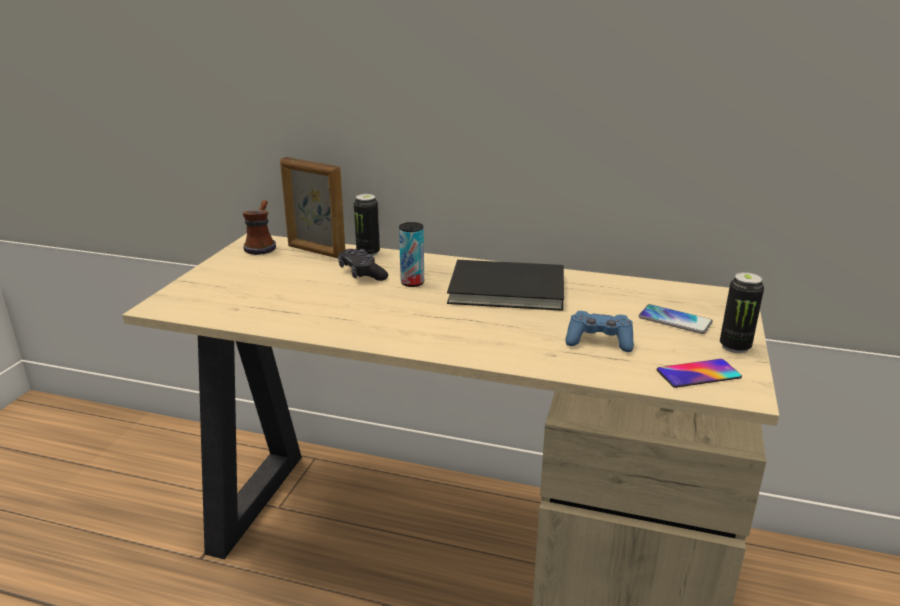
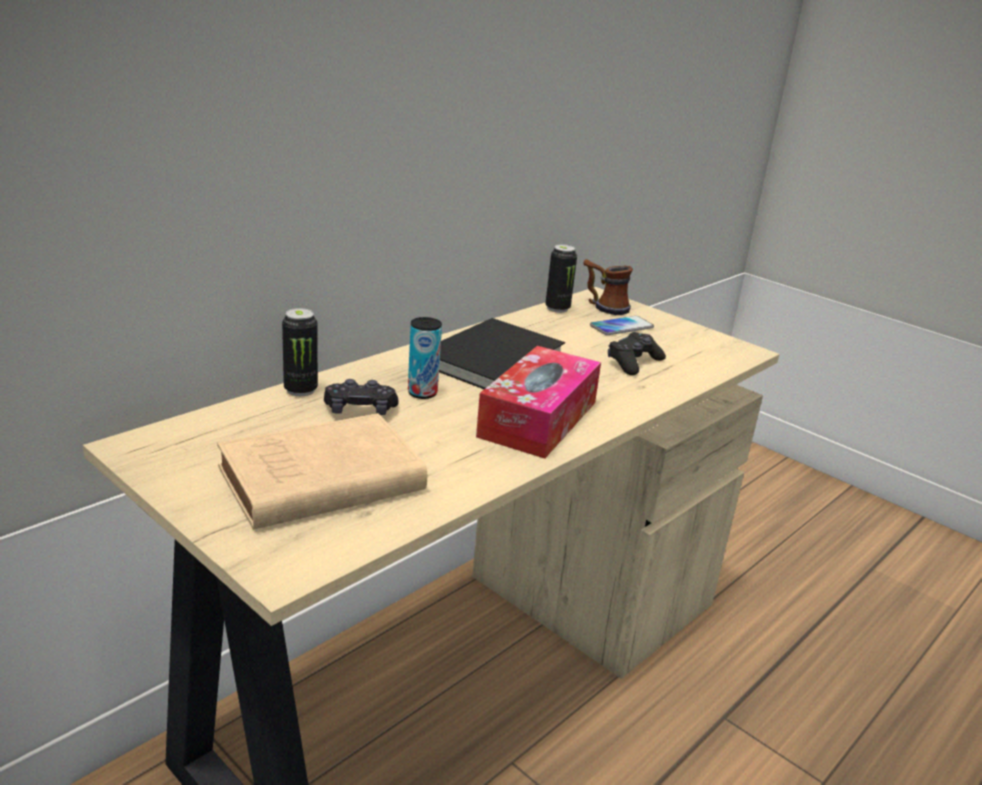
camera: 65 degrees left, 0 degrees up
(259, 287) = (316, 481): none -> beige book
(262, 245) = (162, 445): mug -> mug (603, 306)
(316, 251) = (246, 417): picture frame -> none
(425, 327) = (538, 419): none -> tissue box
(599, 341) = (633, 362): blue game controller -> black game controller
(698, 374) = (711, 352): phone -> none
(735, 347) = (680, 327): can -> can (557, 308)

